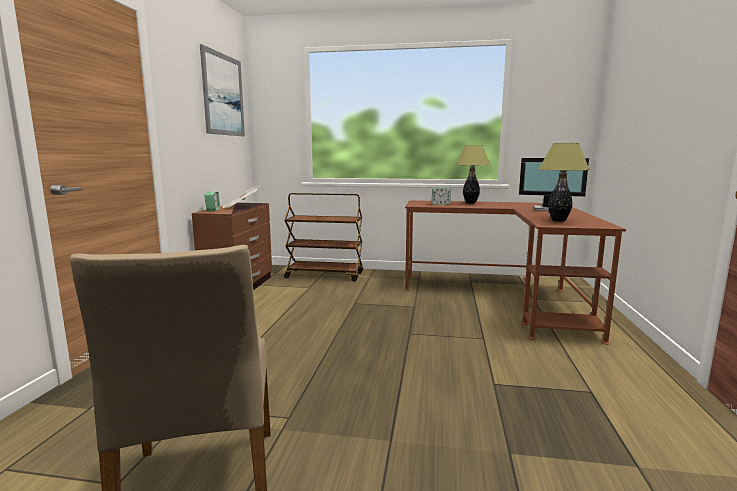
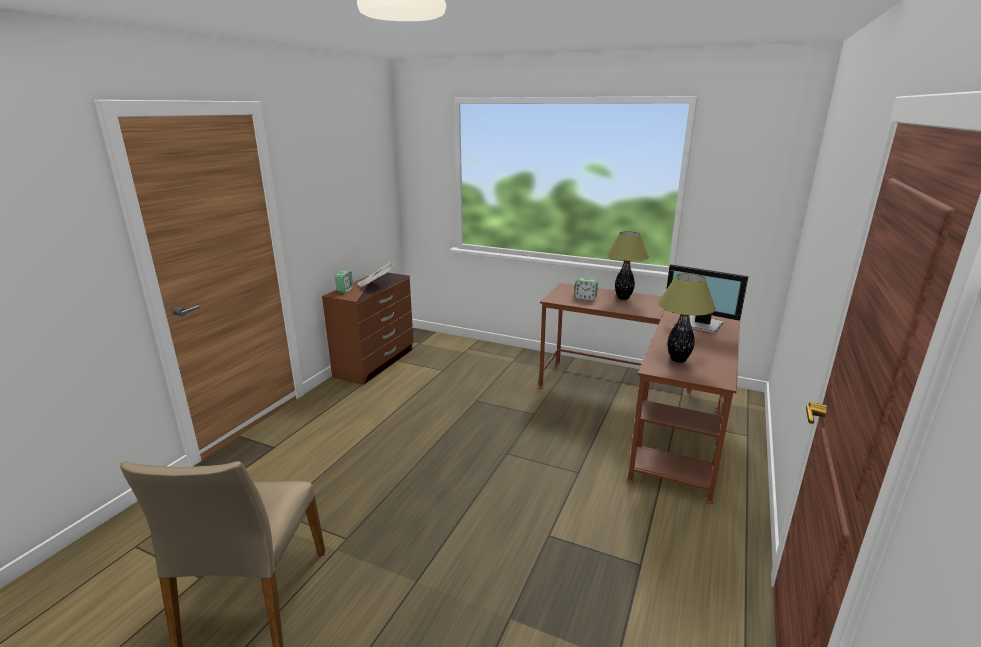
camera: 15 degrees right, 10 degrees up
(223, 95) = (362, 161): picture -> none
(325, 275) = (467, 353): brown cart -> none

